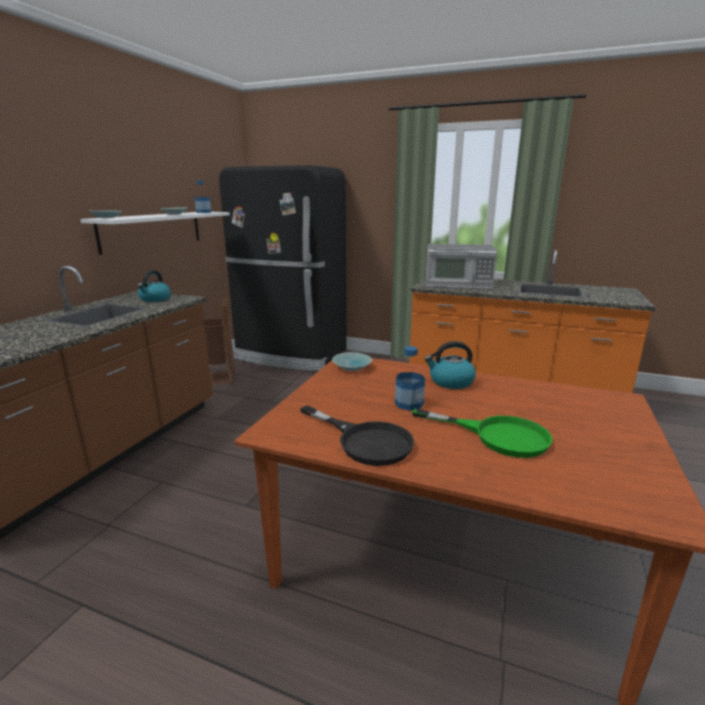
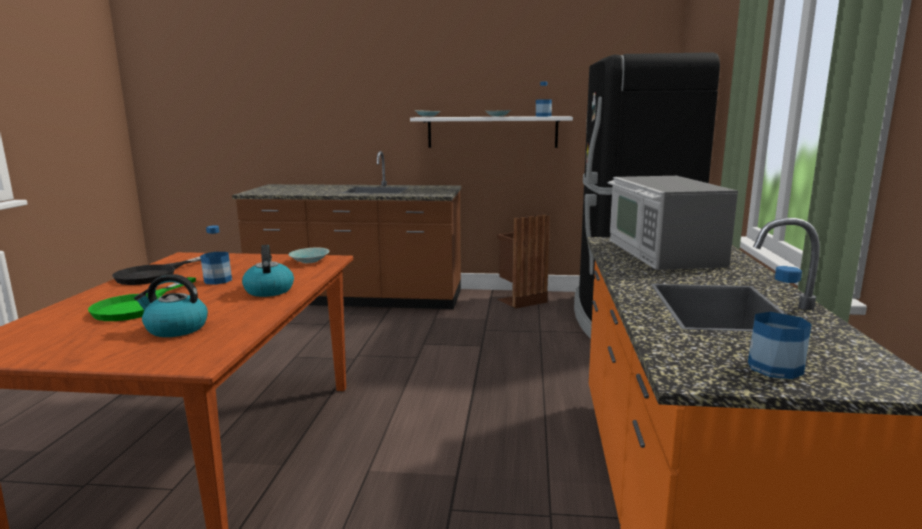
camera: 75 degrees right, 5 degrees down
(155, 299) = (430, 191): kettle -> kettle (175, 329)
(621, 295) = (775, 368): none -> bottle

